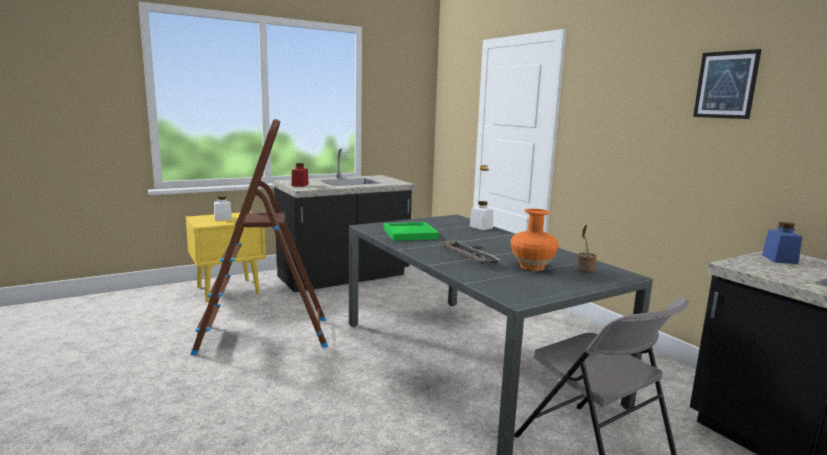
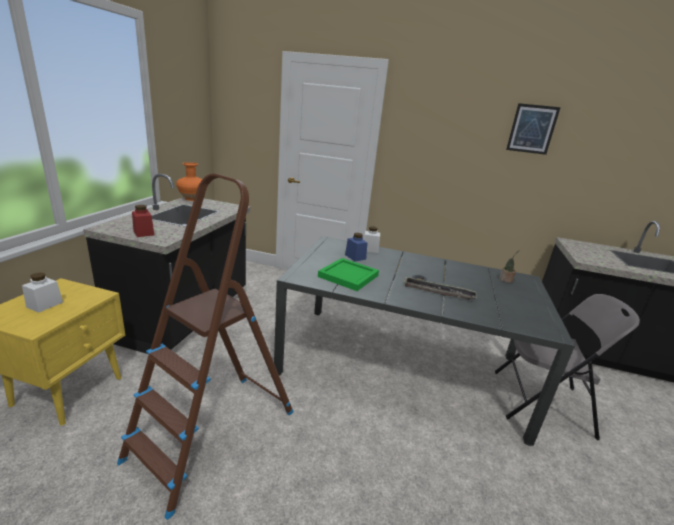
camera: 45 degrees left, 10 degrees up
(532, 267) = (485, 289): orange vase -> orange vase (192, 199)
(779, 259) = (580, 247): blue jar -> blue jar (355, 257)

